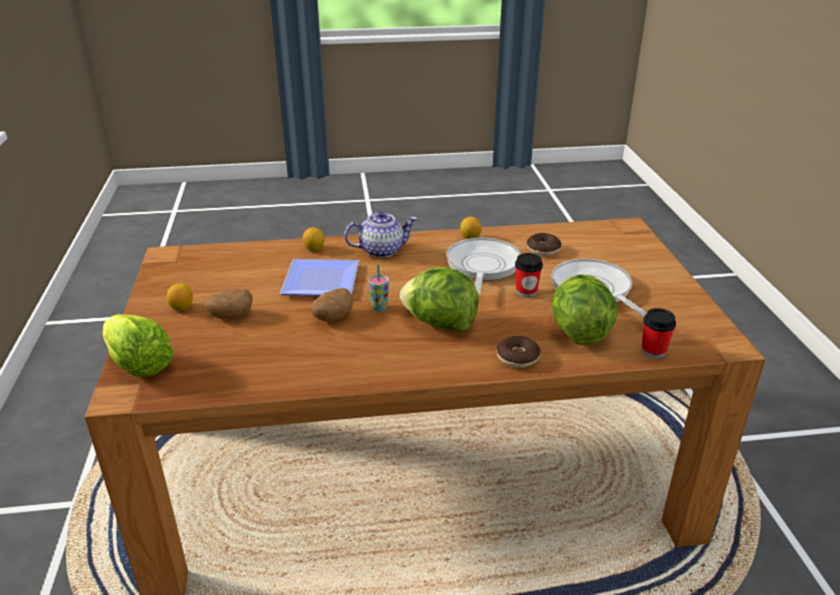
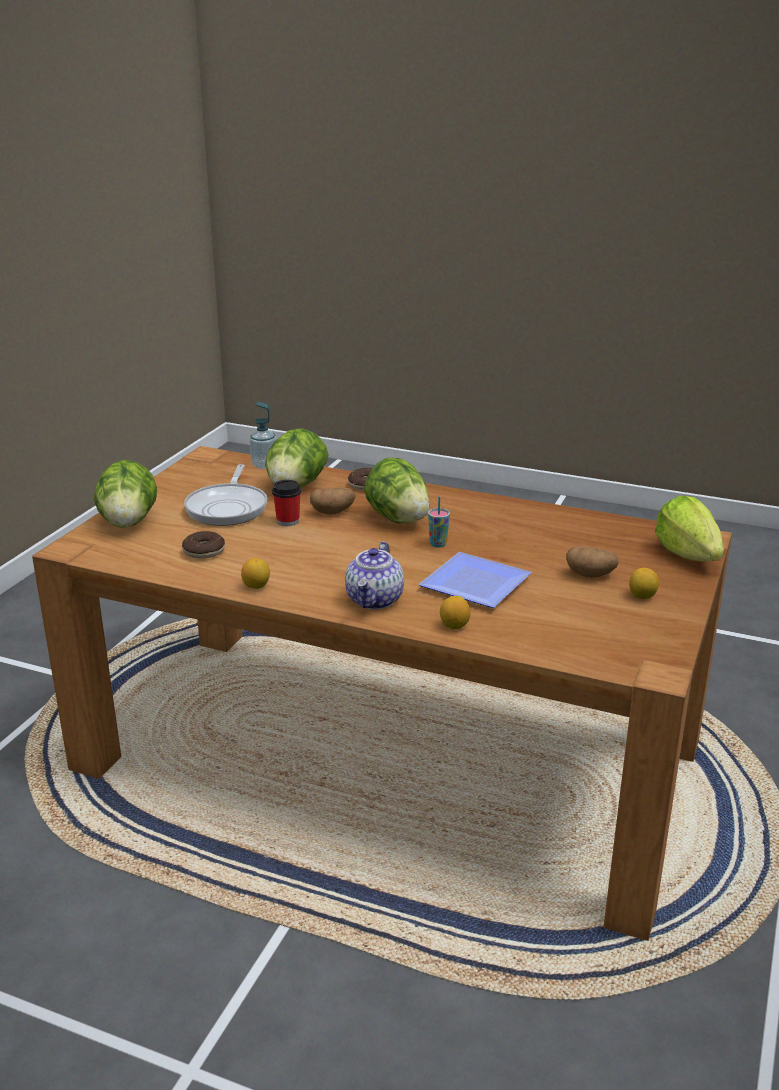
camera: 150 degrees left, 5 degrees down
(332, 317) = (489, 547): potato -> potato (333, 512)
(381, 250) = (375, 600): teapot -> teapot turned 90 degrees counterclockwise
(482, 267) = (292, 552): frying pan -> none
(636, 255) = (129, 522): none -> lettuce
(653, 351) = (264, 465): cup -> soap dispenser

